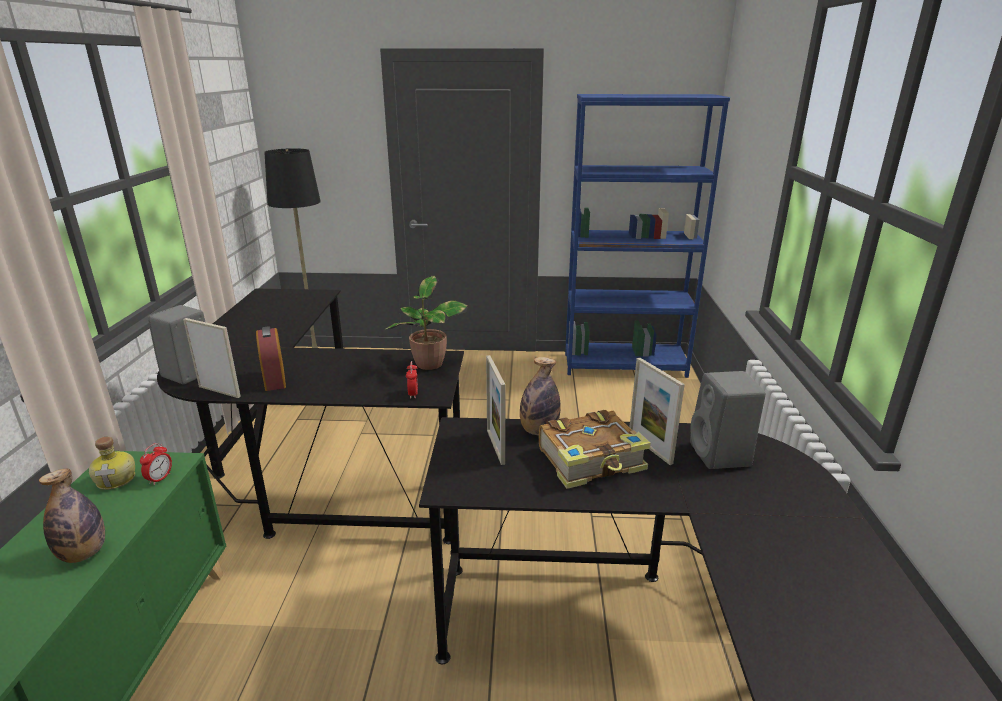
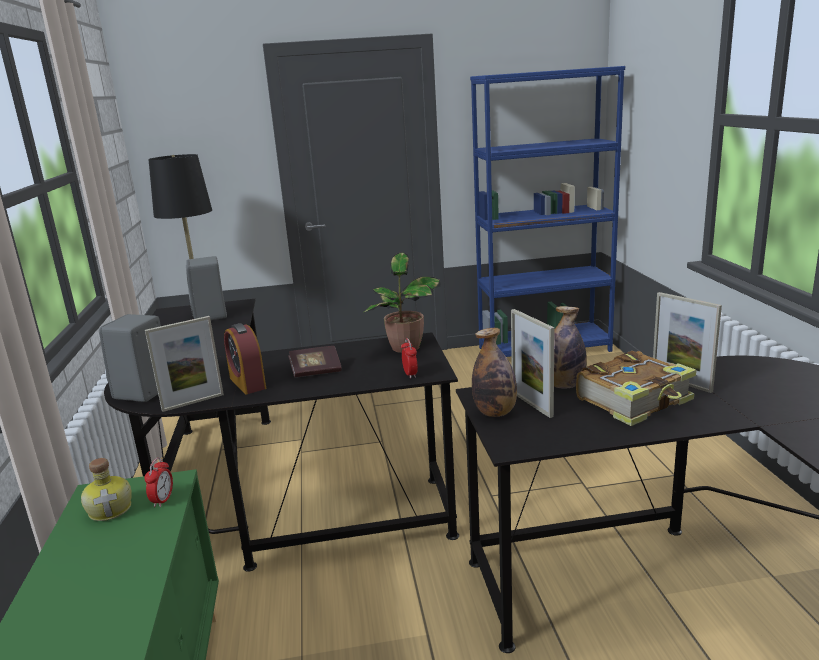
camera: 10 degrees left, 5 degrees down
(83, 554) = (124, 584): bottle -> bottle (495, 413)
(219, 391) = (193, 402): picture frame -> picture frame turned 135 degrees clockwise
(337, 377) = (316, 371): none -> book
(721, 456) = (751, 378): grey speaker -> grey speaker (211, 316)

